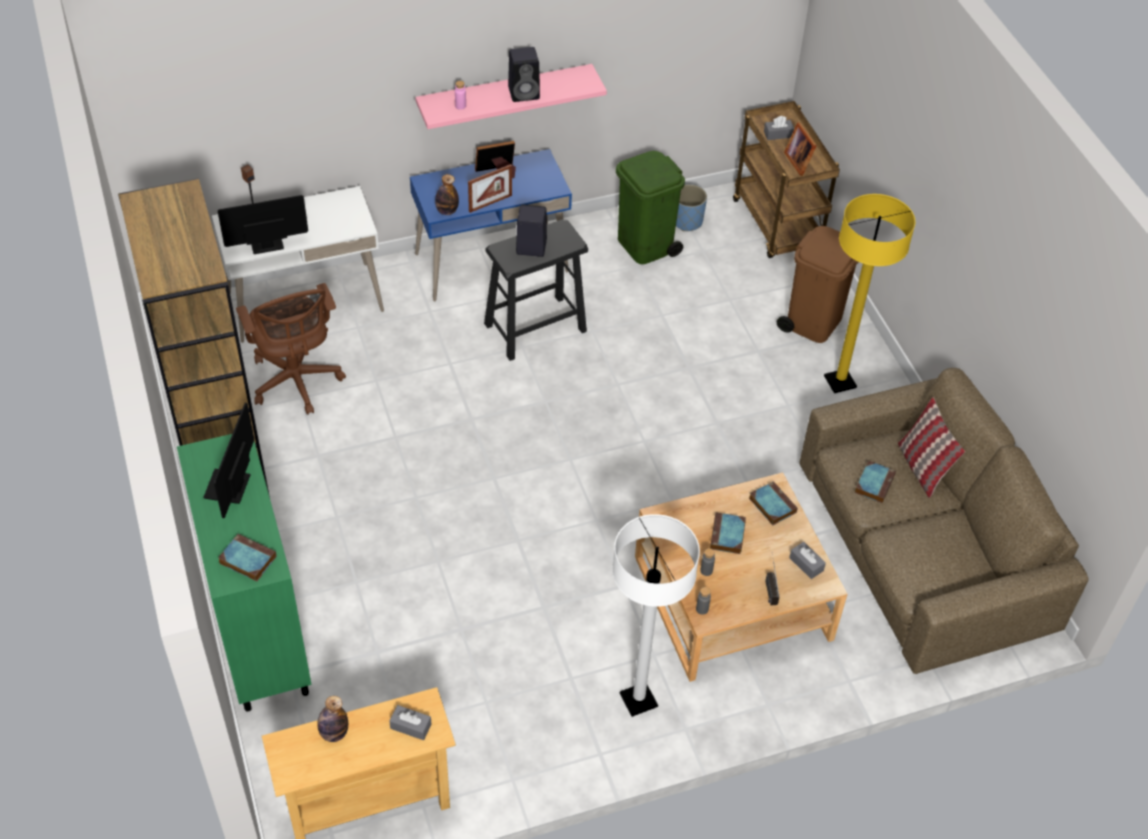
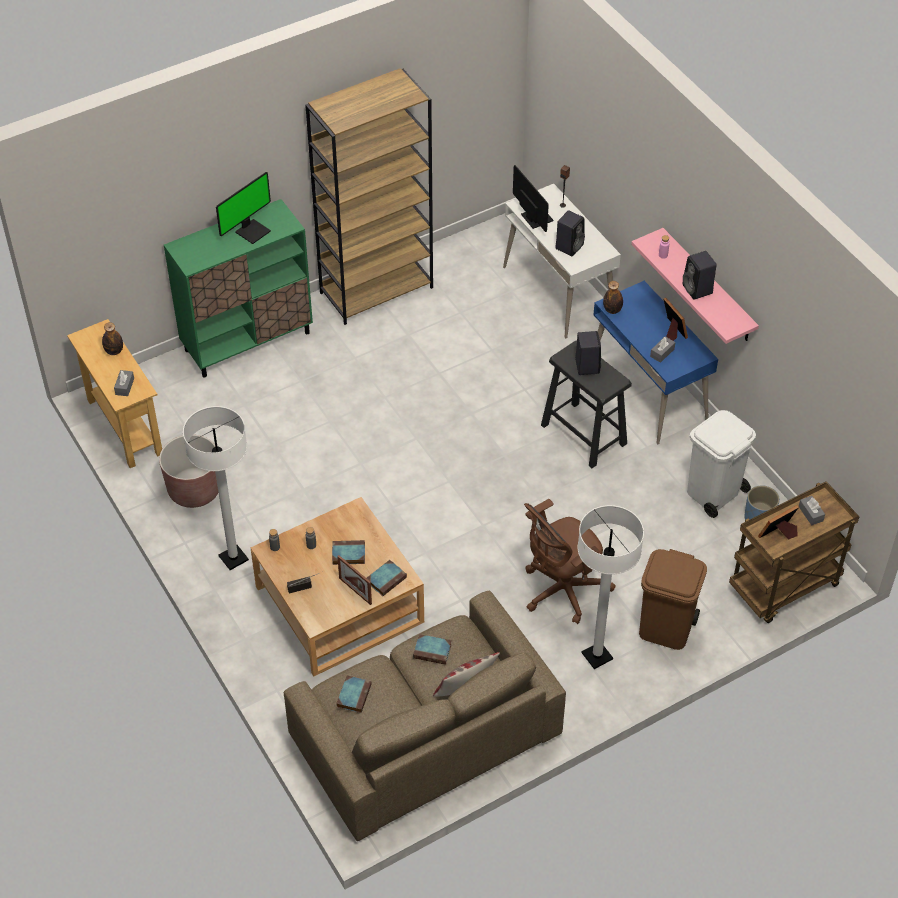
camera: 80 degrees right, 0 degrees up
(229, 488) = (252, 231): monitor -> monitor turned 135 degrees clockwise
(246, 560) = (196, 252): book -> book (354, 695)
(296, 382) = (475, 306): brown office chair -> brown office chair (561, 591)
(327, 224) = (569, 246): none -> black speaker
(490, 203) = (632, 334): picture frame -> picture frame (355, 591)
(511, 731) = (194, 490): none -> brown planter
(645, 246) = (713, 492): green trash can -> white trash can
(806, 564) = (332, 608): grey tissue box -> grey tissue box (662, 353)
(840, 382) = (597, 656): yellow floor lamp -> white floor lamp

